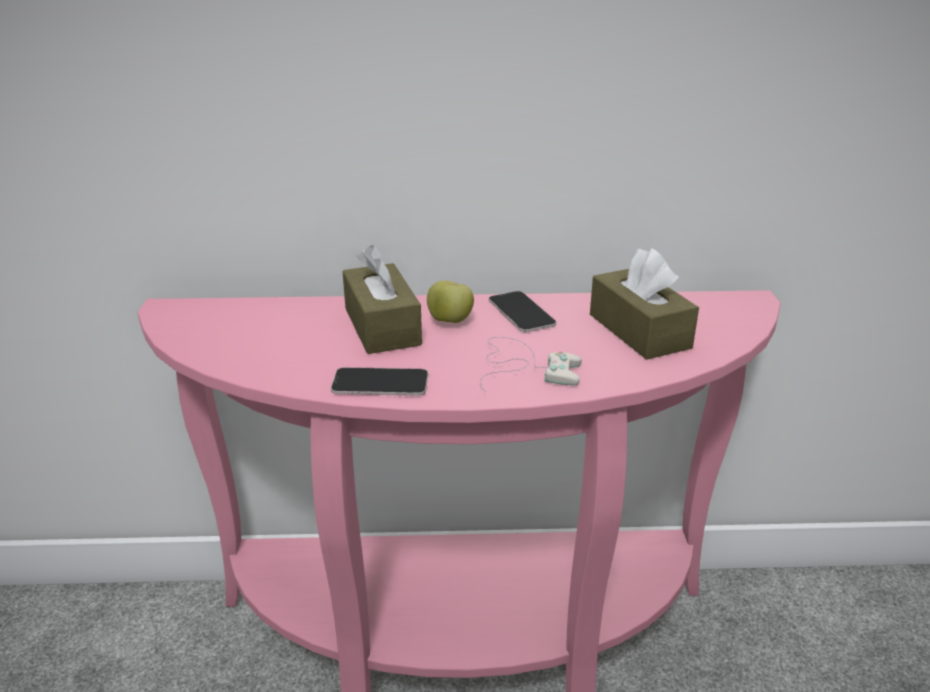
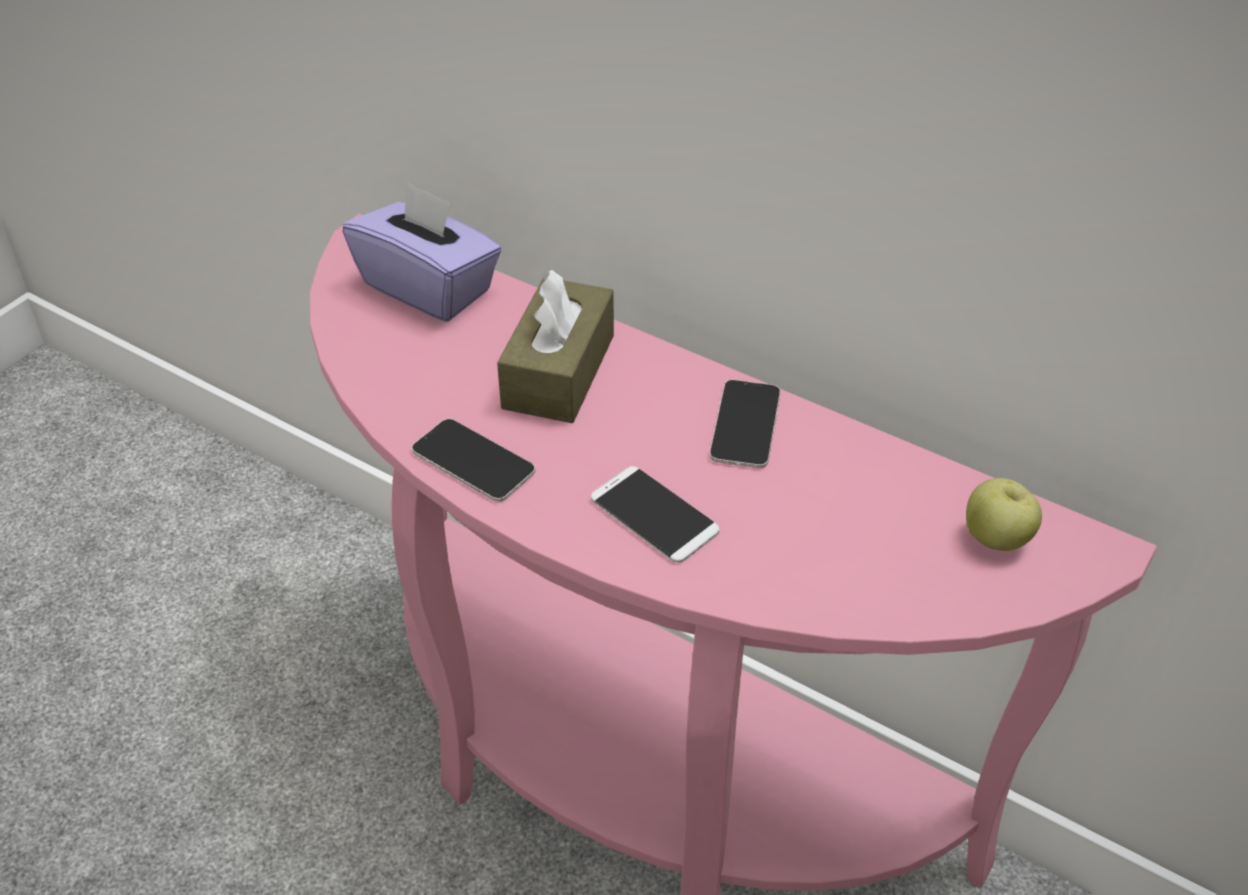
camera: 35 degrees right, 15 degrees up
(244, 316) = (429, 287): none -> purple tissue box
(450, 321) = (644, 400): apple -> apple (996, 539)
(524, 366) = (654, 515): white game controller -> phone
(639, 331) = (863, 528): brown tissue box -> none

